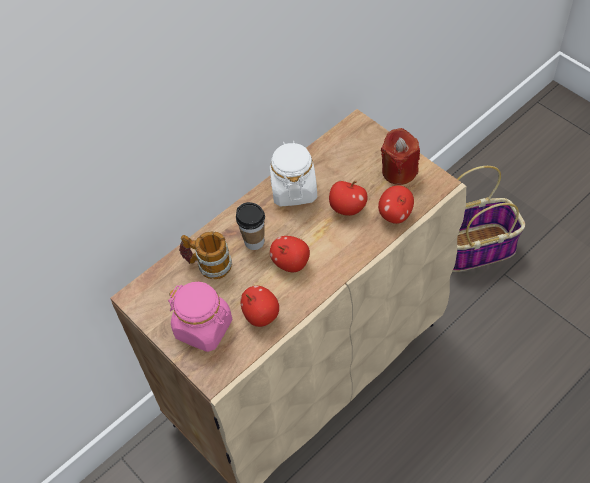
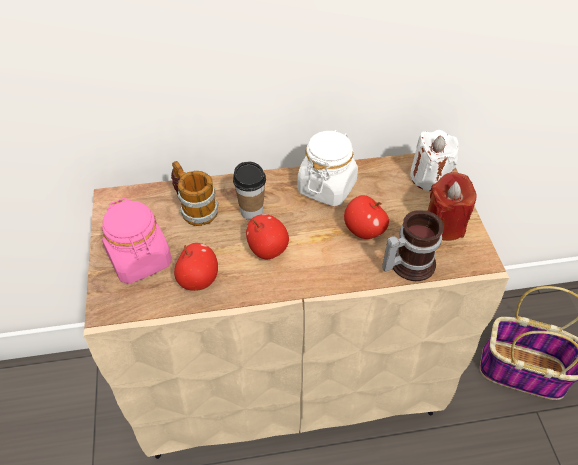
camera: 30 degrees right, 5 degrees down
(361, 139) = (429, 177): none -> white candle
(395, 215) = (407, 263): apple -> mug

